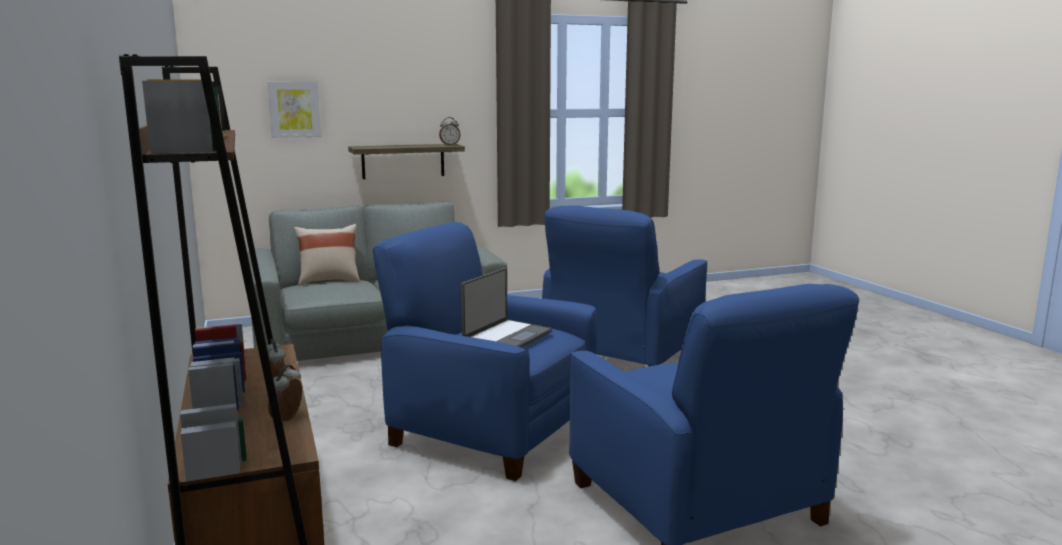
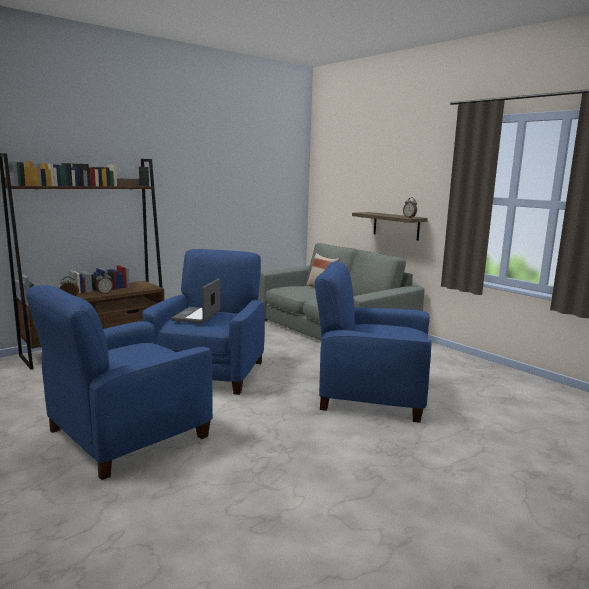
camera: 70 degrees right, 0 degrees up
(294, 109) = (348, 186): picture -> none
(506, 337) = (197, 316): laptop -> laptop turned 90 degrees clockwise

